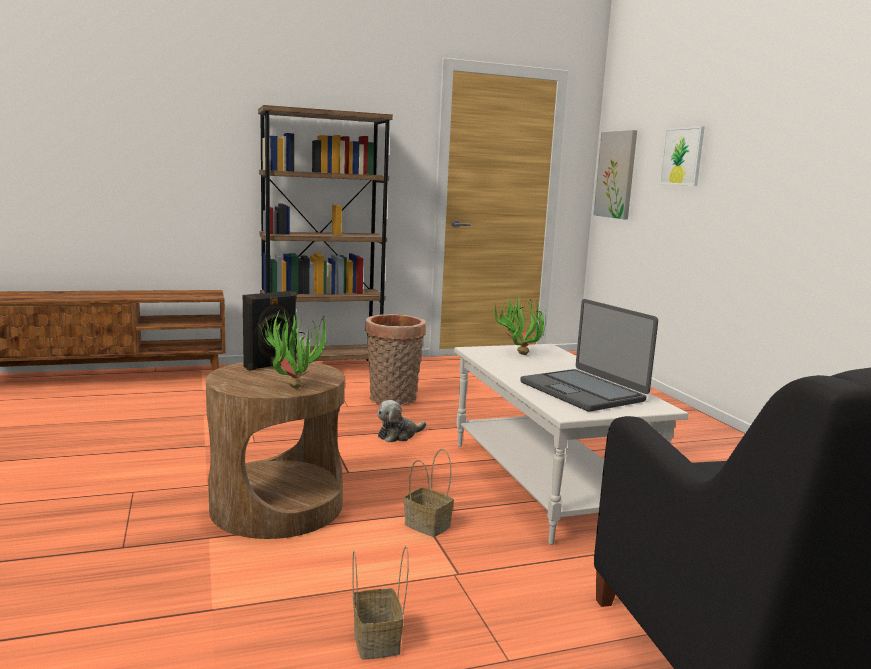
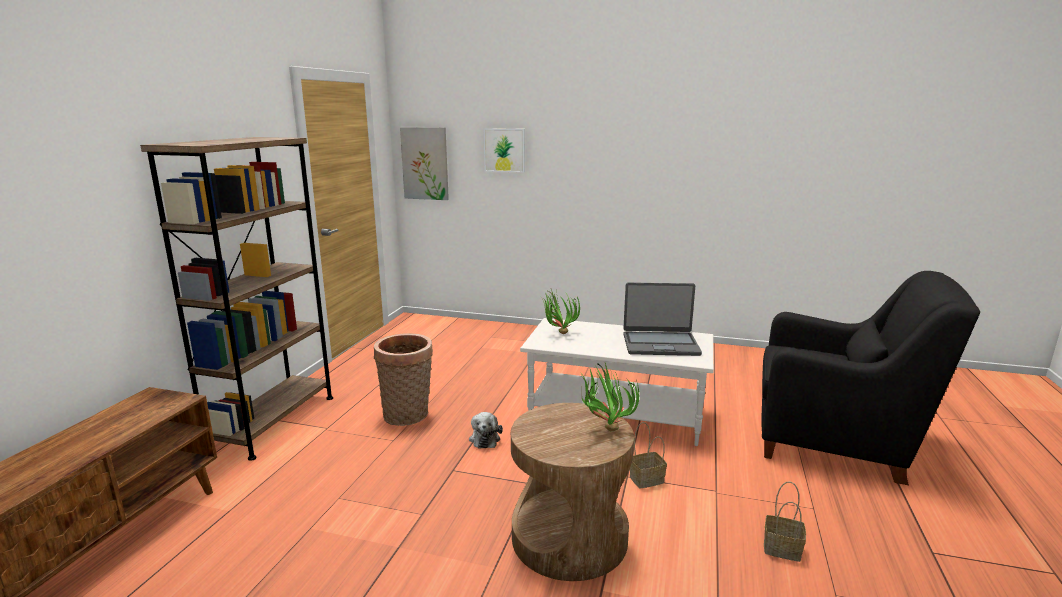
camera: 55 degrees left, 5 degrees up
(271, 365) = (538, 426): black speaker -> none

